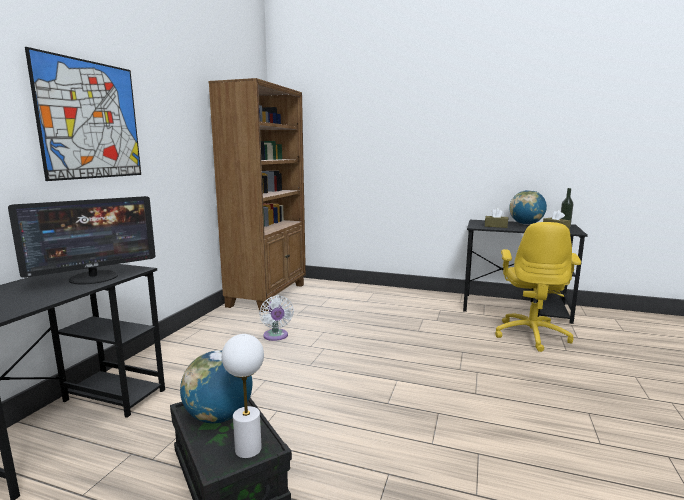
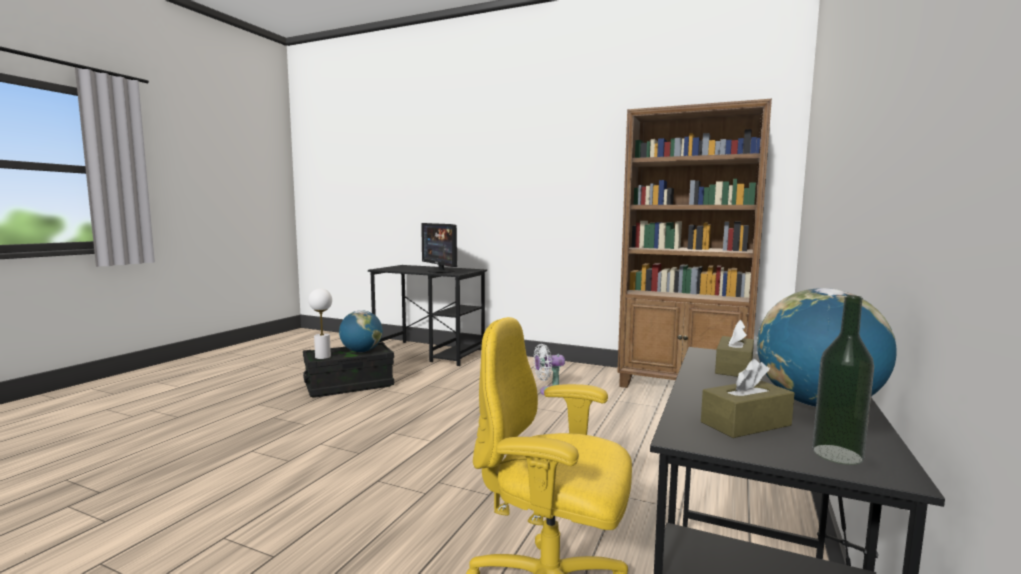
camera: 95 degrees right, 5 degrees down
(91, 120) = (506, 175): picture -> none

